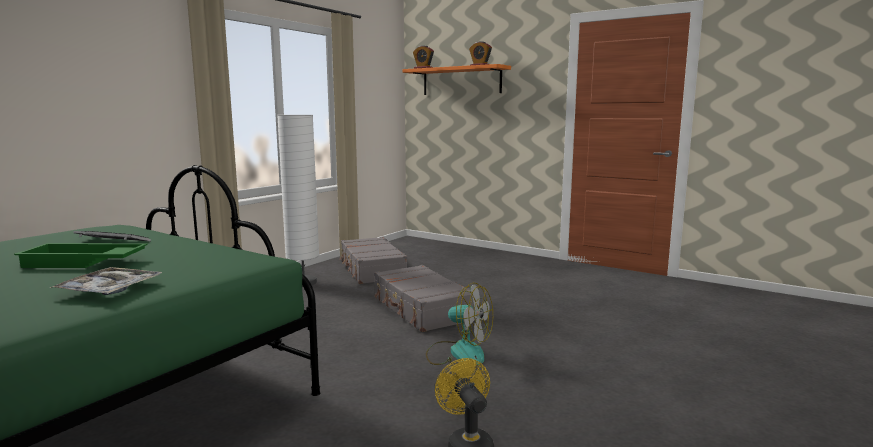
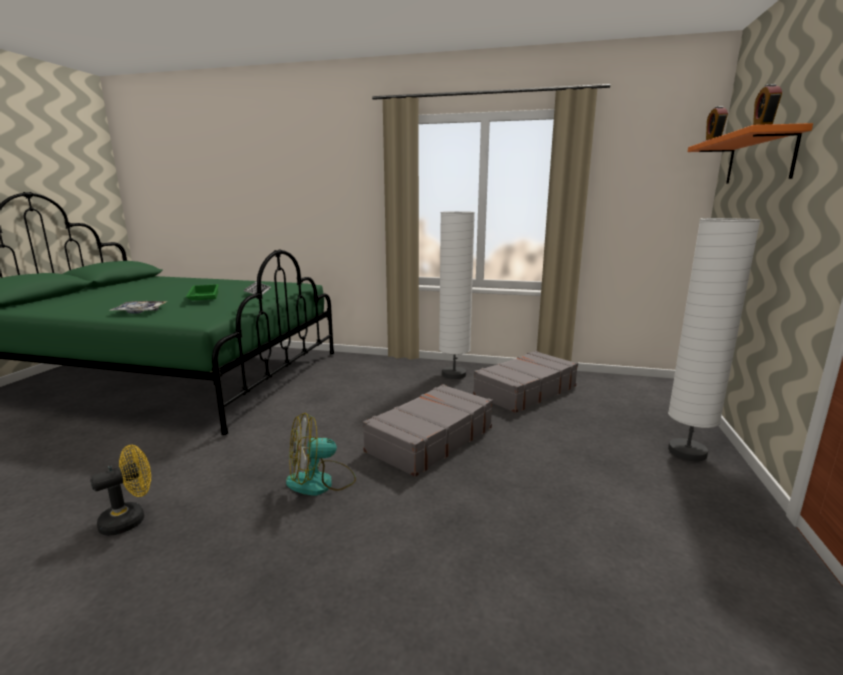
camera: 70 degrees right, 5 degrees up
(458, 352) = (321, 482): fan -> fan turned 60 degrees clockwise
(495, 257) = (687, 452): none -> white floor lamp

